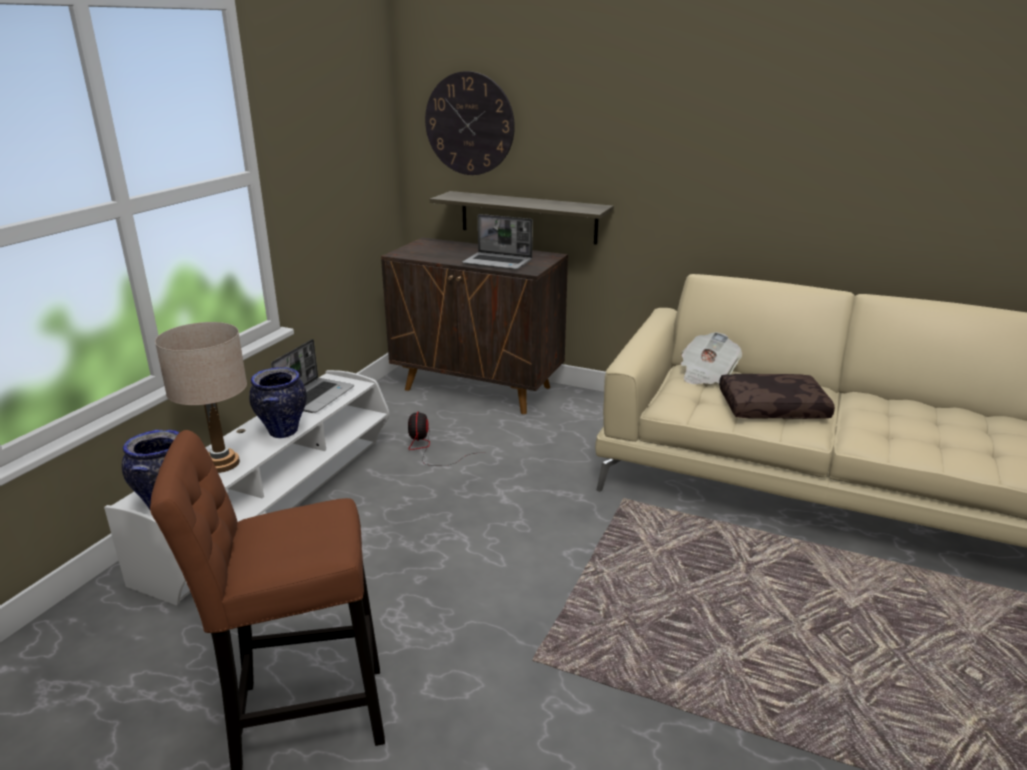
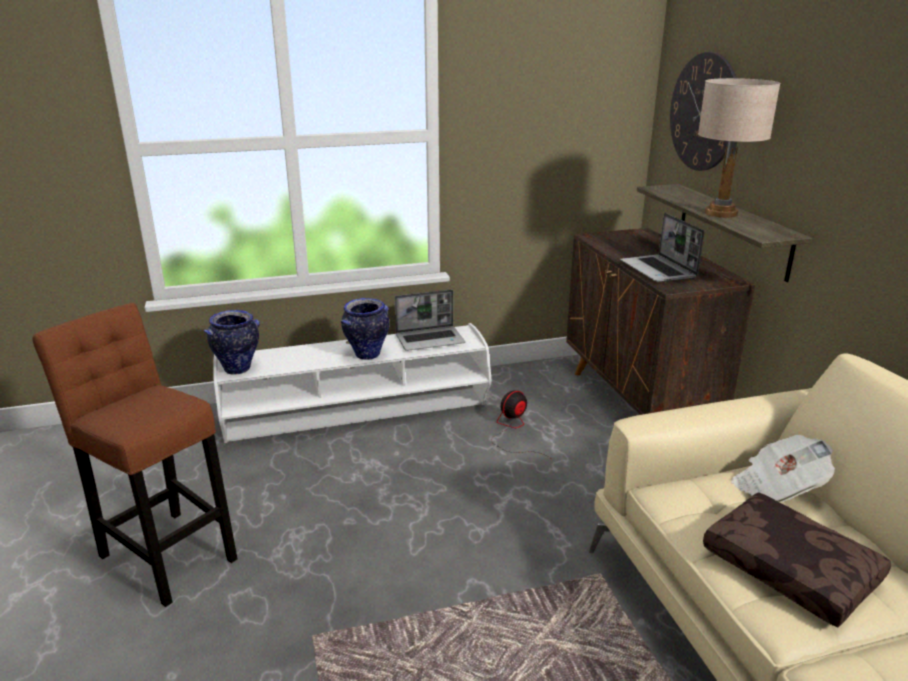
camera: 50 degrees right, 0 degrees up
(221, 463) = (302, 358): beige table lamp -> beige table lamp (721, 213)

